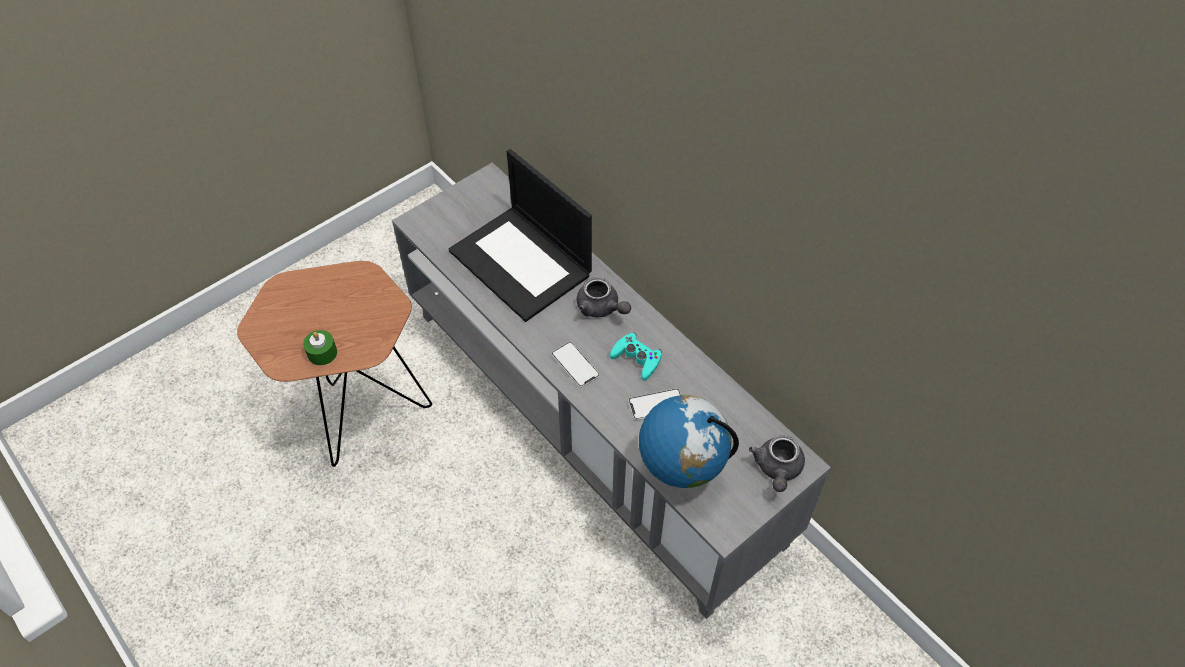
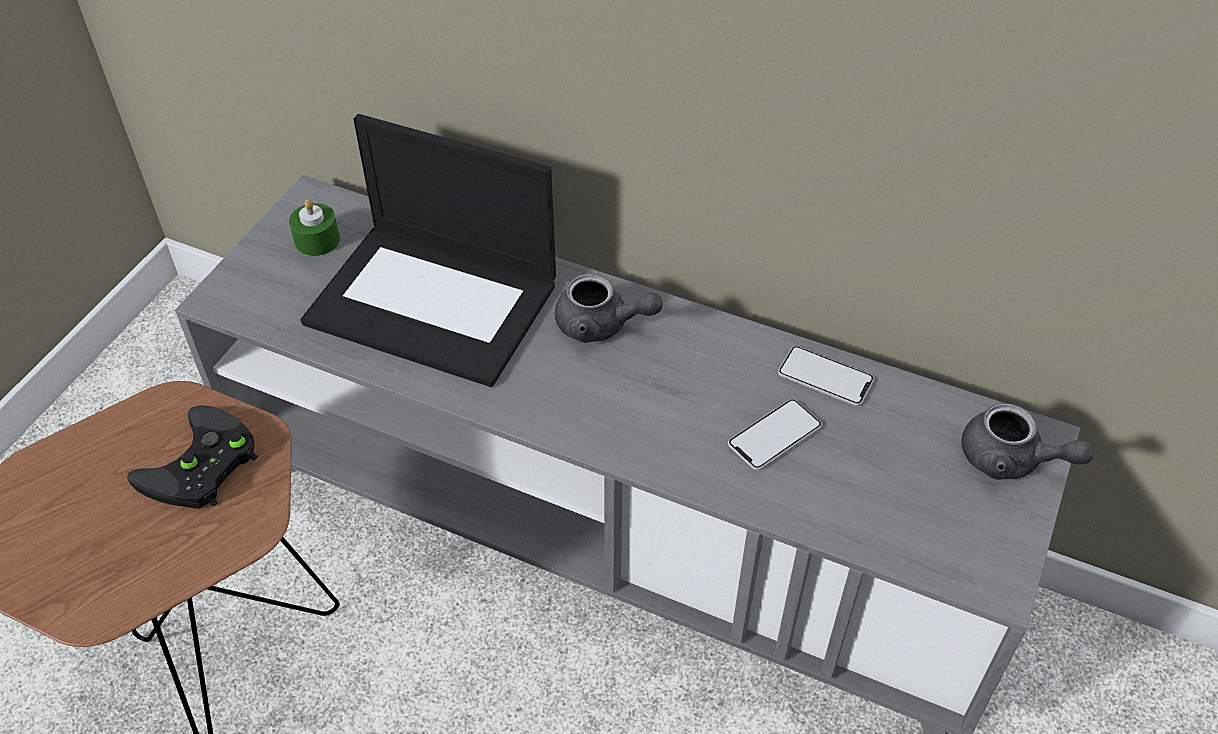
camera: 25 degrees left, 5 degrees down
(322, 353) = (160, 563): green candle -> green candle (317, 240)
(361, 312) = (200, 468): none -> black game controller
(575, 365) = (611, 423): phone -> phone (825, 377)
(637, 359) = (701, 379): turquoise game controller -> none
(680, 473) = (876, 524): globe -> none
(777, 469) = (1011, 460): grey teapot -> grey teapot turned 45 degrees counterclockwise

